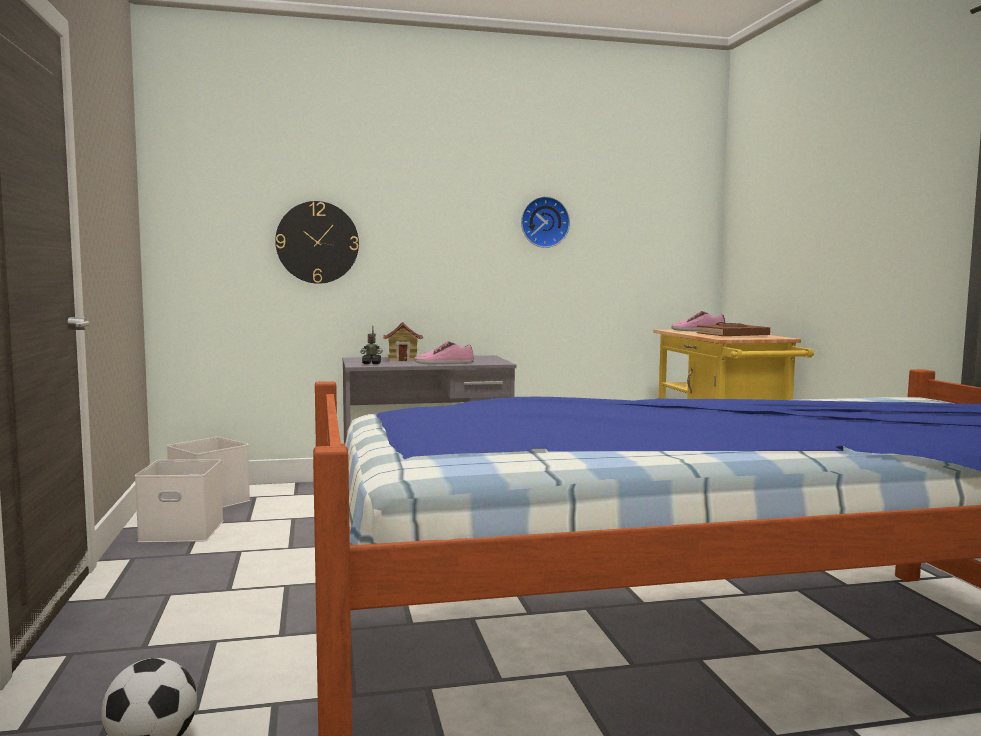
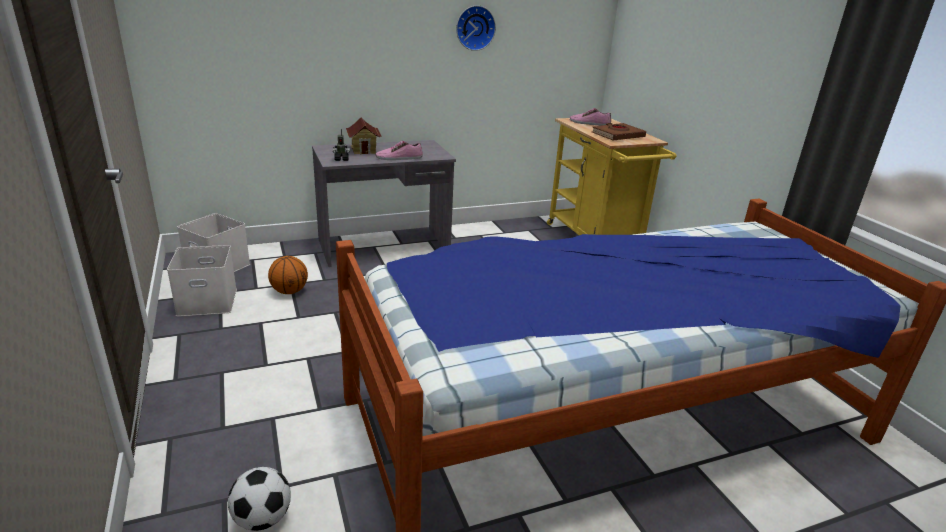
camera: 10 degrees left, 20 degrees up
(288, 525) = (289, 291): none -> basketball
(317, 242) = (284, 47): wall clock -> none

